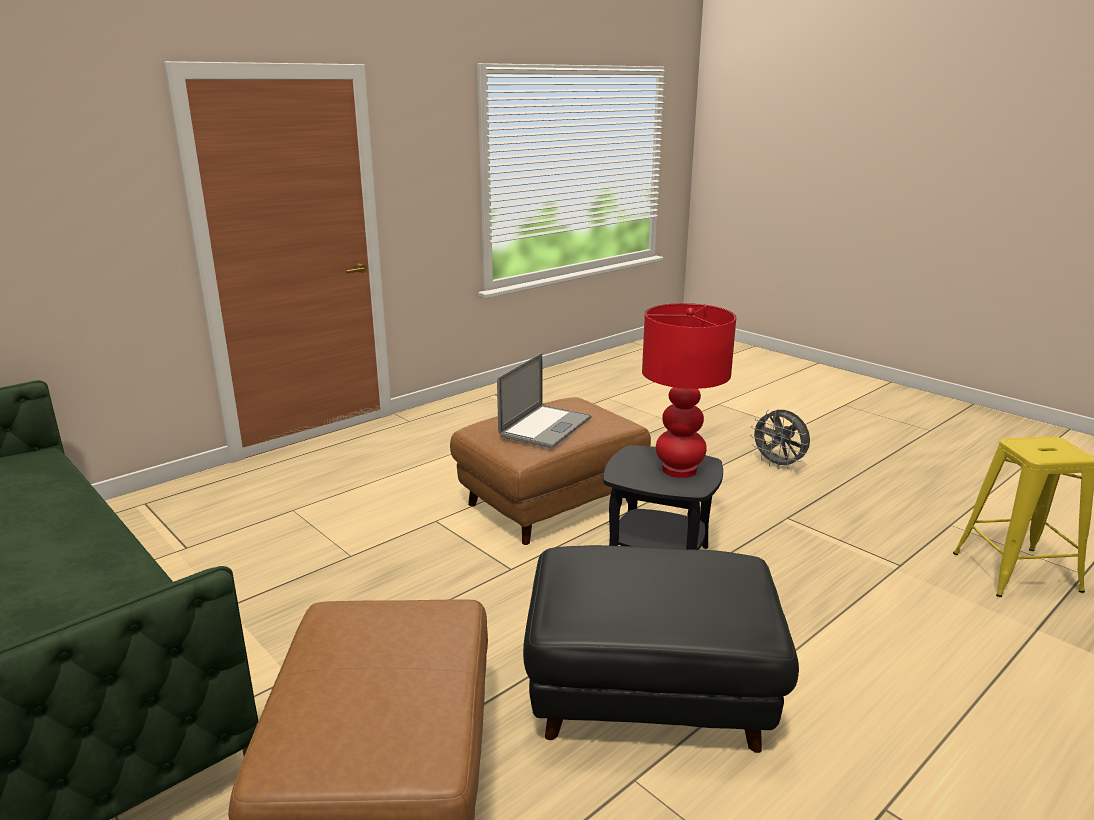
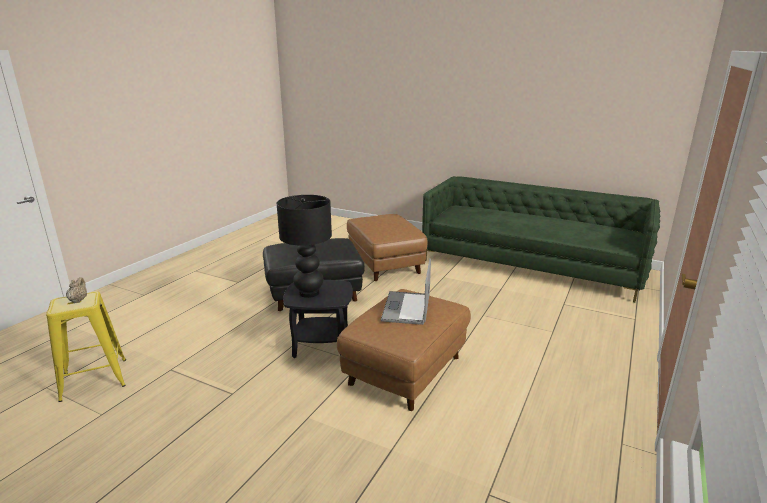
camera: 160 degrees right, 0 degrees up
(679, 470) = (309, 292): red table lamp -> black table lamp
(778, 465) = (219, 463): grey fan -> none
(1044, 450) = (78, 300): none -> beige teapot

